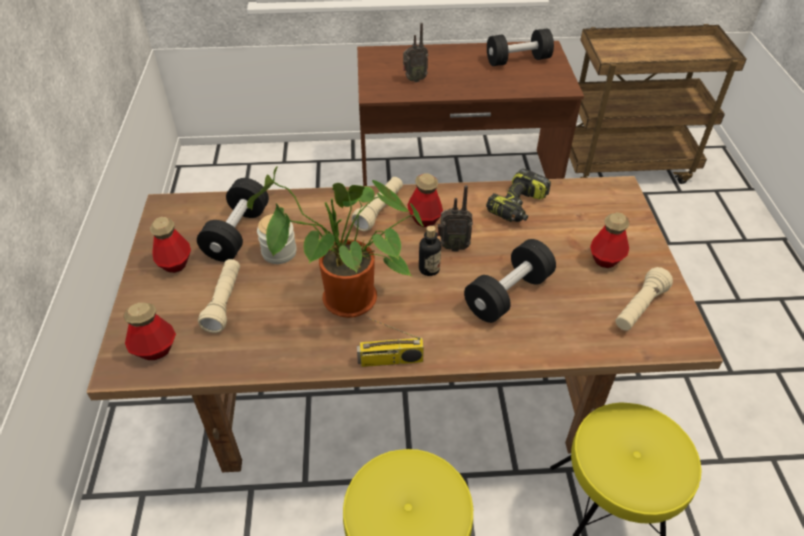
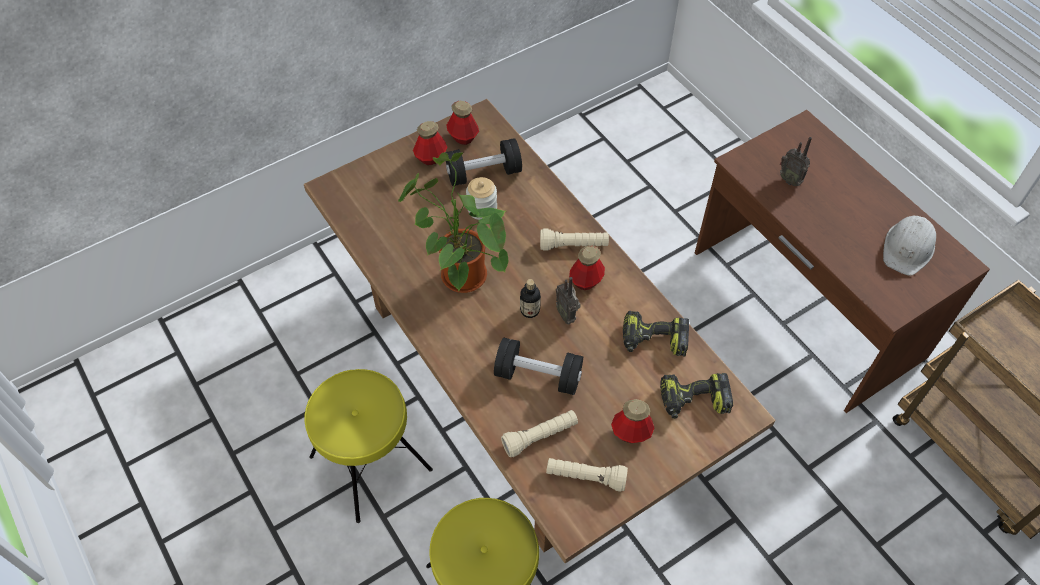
camera: 60 degrees right, 10 degrees up
(155, 350) = (353, 195): bottle -> bottle (463, 137)
(224, 302) = (414, 206): beige flashlight -> beige flashlight (540, 437)
(390, 360) = (423, 328): radio -> none
(518, 60) = (908, 248): black dumbbell -> white hard hat
(593, 210) = (693, 401): none -> power drill

